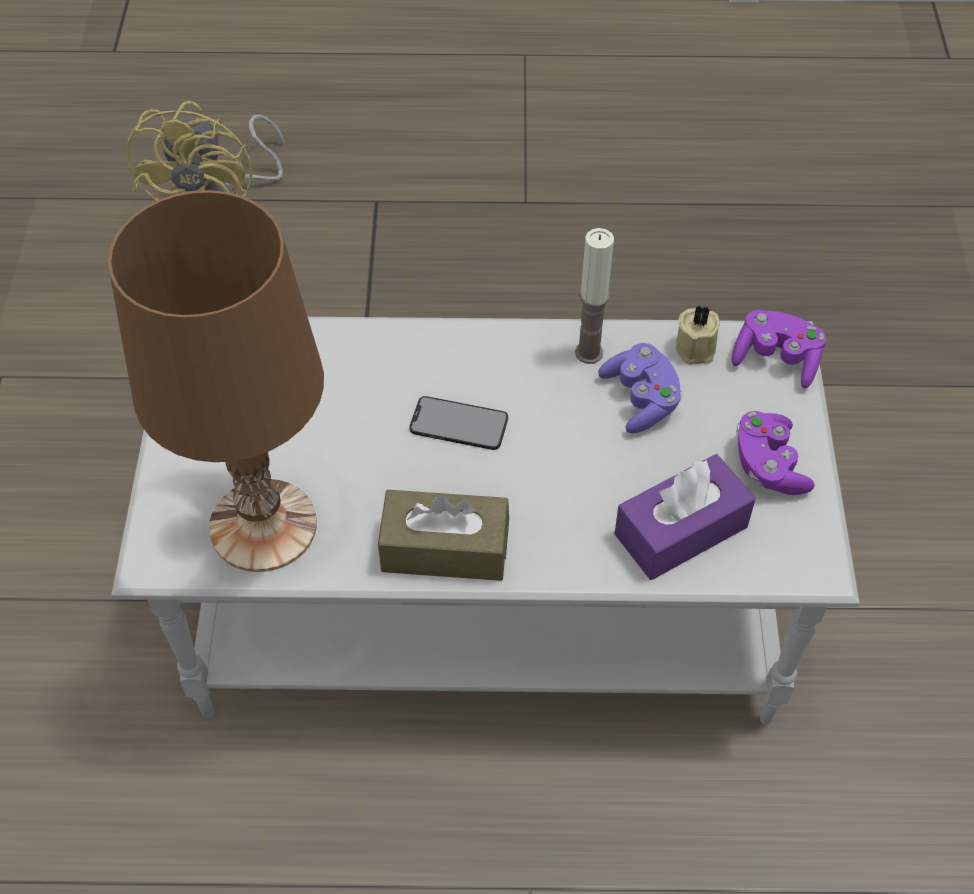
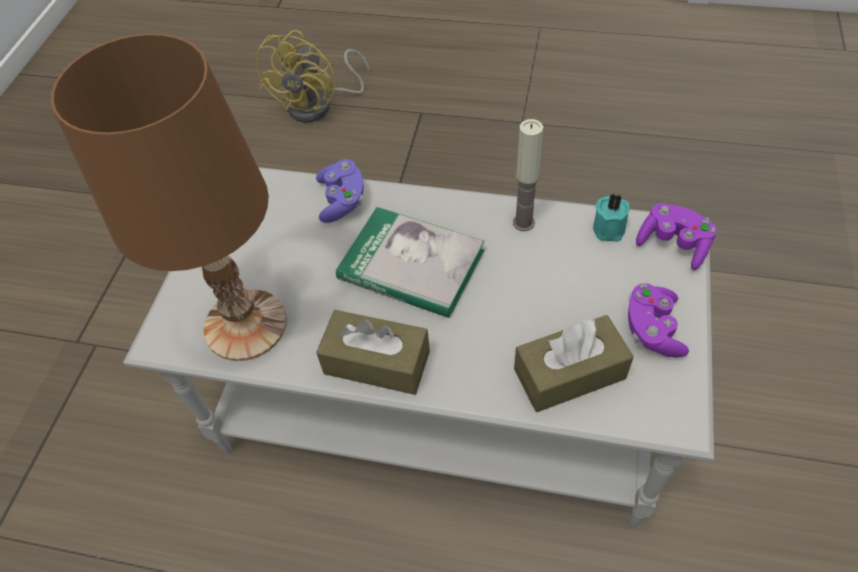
camera: 15 degrees right, 0 degrees up
(459, 423) = (411, 265): phone -> book
(641, 400) = (557, 263): purple game controller -> purple game controller (342, 201)
(681, 530) = (569, 374): purple tissue box -> brown tissue box
(697, 347) = (610, 228): beige candle -> turquoise candle

